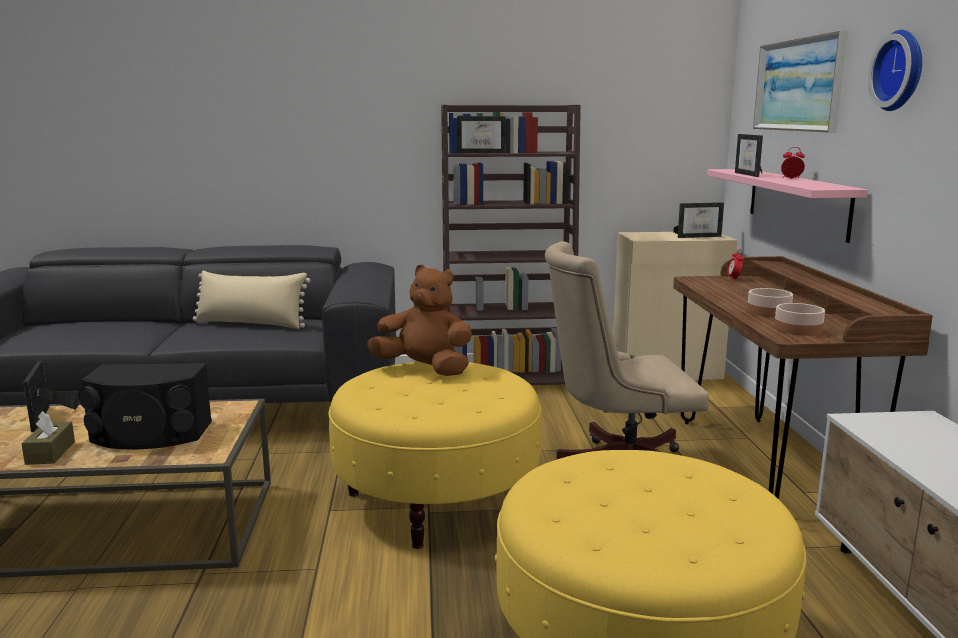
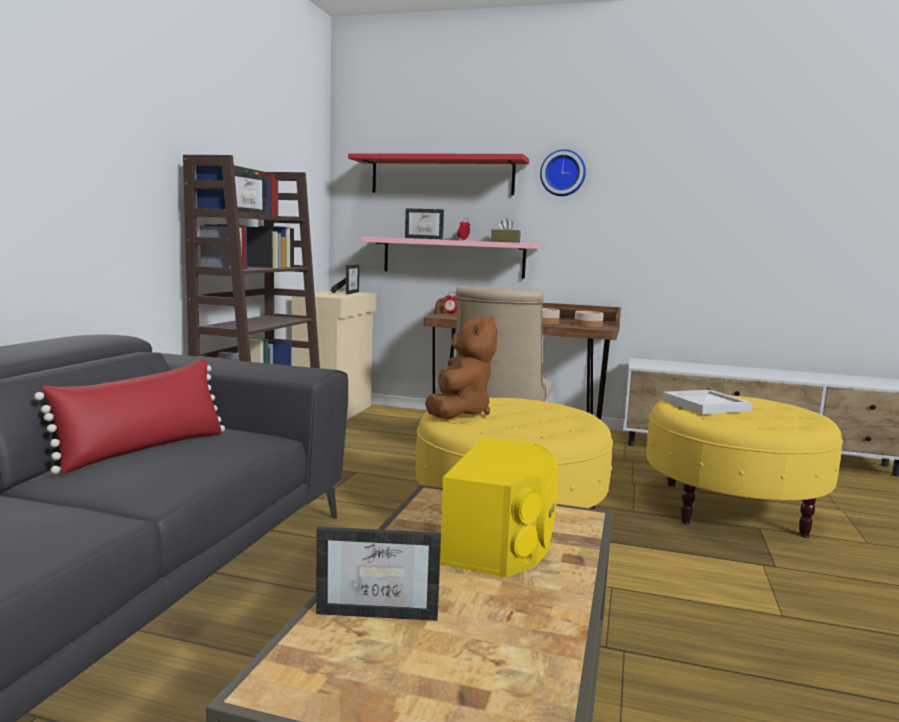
camera: 70 degrees left, 5 degrees down
(50, 453) = (536, 602): brown tissue box -> brown tissue box (505, 242)
(149, 435) = (502, 542): black speaker -> yellow speaker
(251, 324) = (144, 450): beige pillow -> red pillow
(425, 369) = (458, 412): brown plush toy -> brown plush toy turned 150 degrees clockwise
(639, 475) = (705, 405): none -> white tray
(798, 85) = (442, 176): picture -> red shelf

